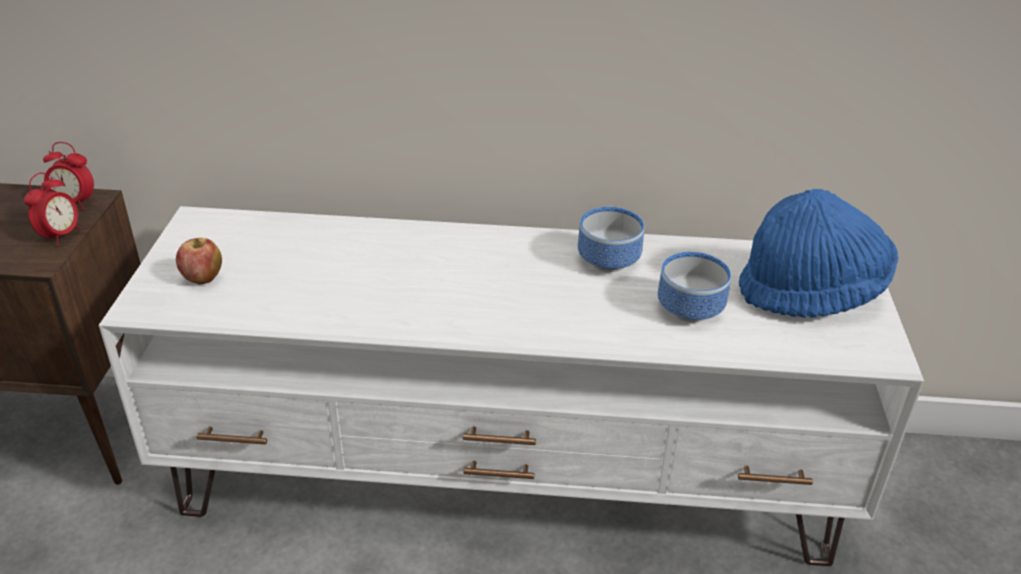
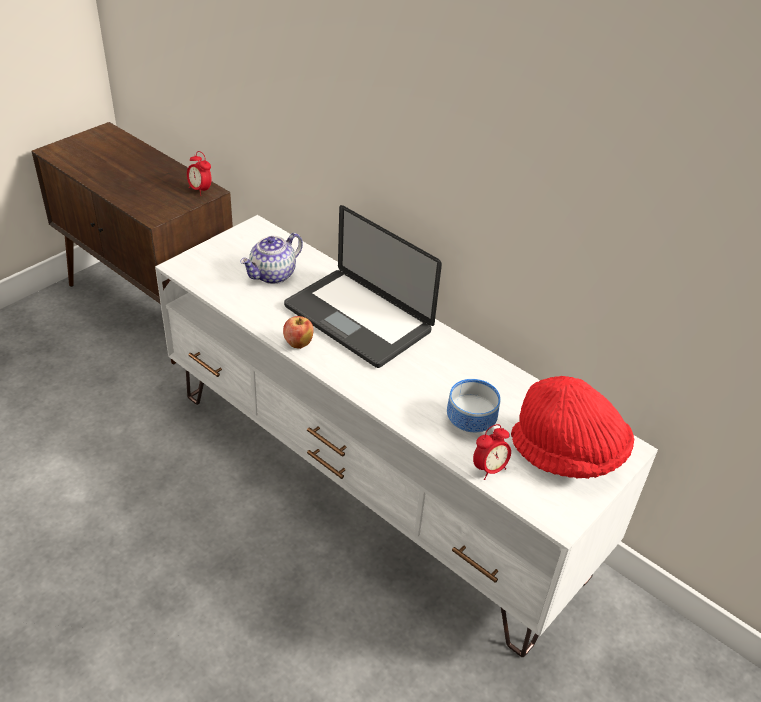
camera: 35 degrees right, 5 degrees up
(61, 236) = (176, 207): alarm clock -> alarm clock (489, 469)
(203, 279) = (225, 264): apple -> apple (298, 344)
(283, 264) = (273, 275): none -> teapot
(445, 265) = (357, 319): none -> laptop
(611, 262) = (459, 366): bowl -> none
(811, 292) = (567, 454): blue hat -> red hat

